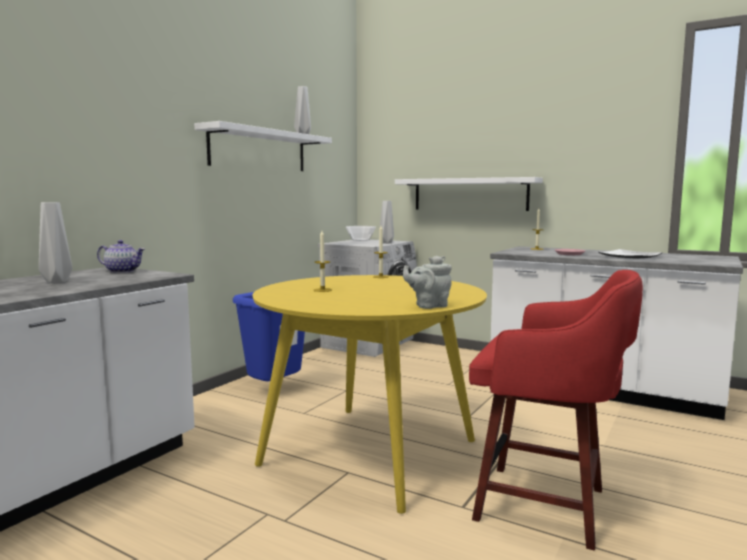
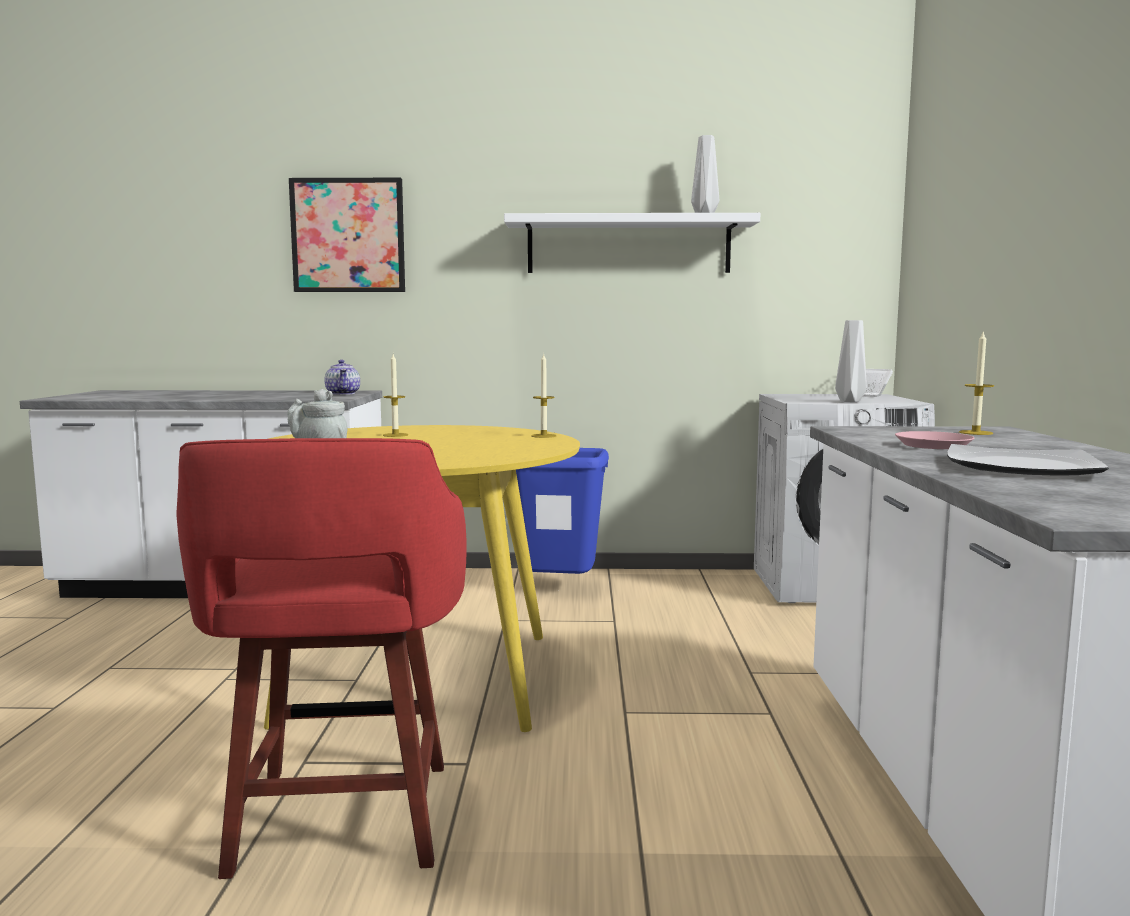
camera: 60 degrees right, 0 degrees up
(58, 281) = (262, 394): grey vase -> none
(73, 122) = (348, 236): none -> picture
(470, 194) = (1005, 304): white shelf -> none

